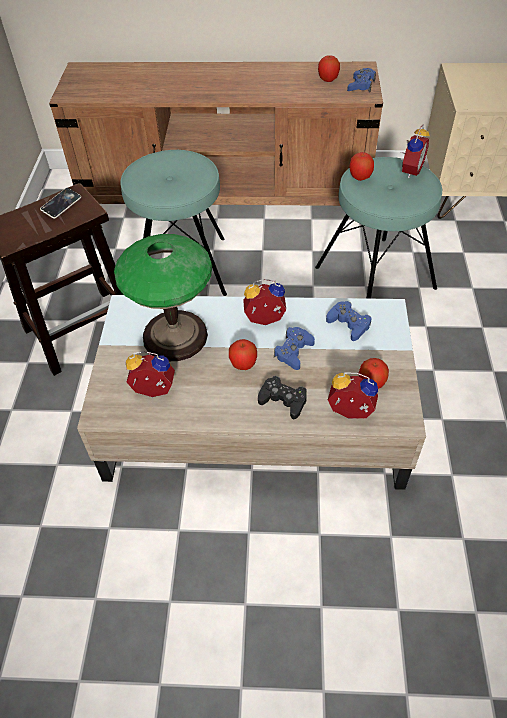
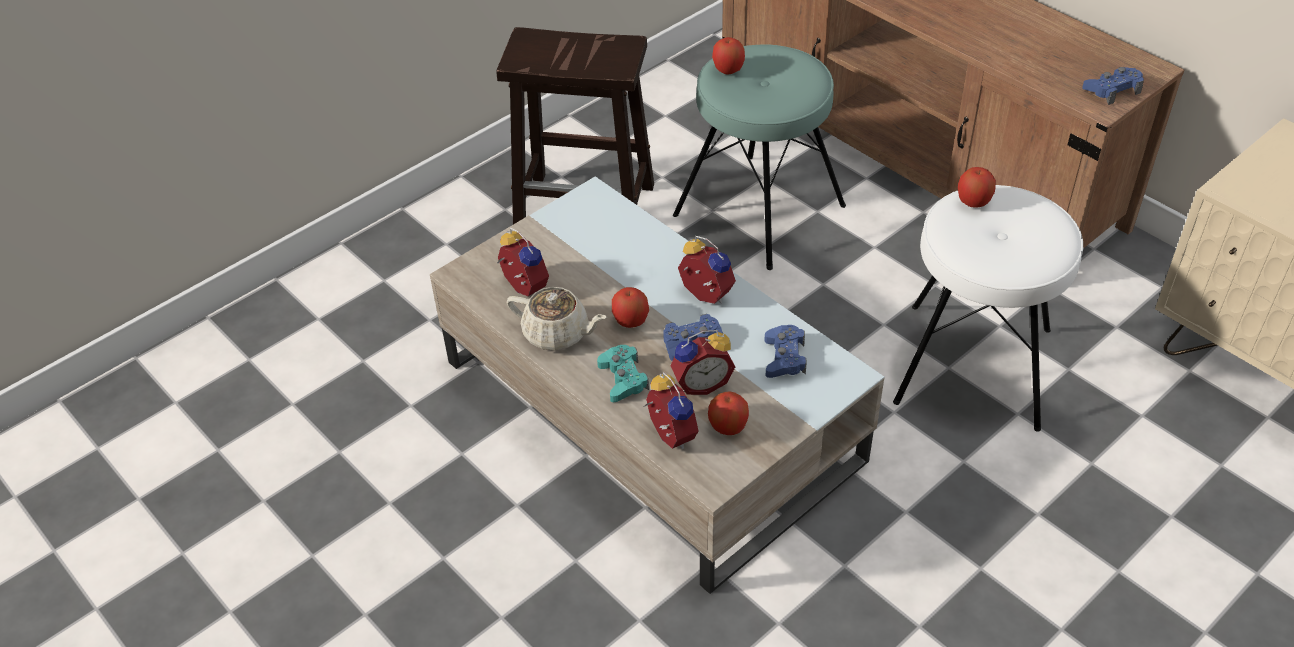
camera: 45 degrees right, 5 degrees down
(61, 205) = (602, 50): phone -> none
(174, 336) = (601, 252): table lamp -> none
(211, 403) = (557, 334): none -> beige teapot
(283, 400) = (623, 379): black game controller -> turquoise game controller
(328, 79) = (1079, 60): apple -> apple (728, 70)
(375, 278) = (973, 366): turquoise stool -> white stool
(409, 170) = (1047, 230): alarm clock -> alarm clock (701, 383)

